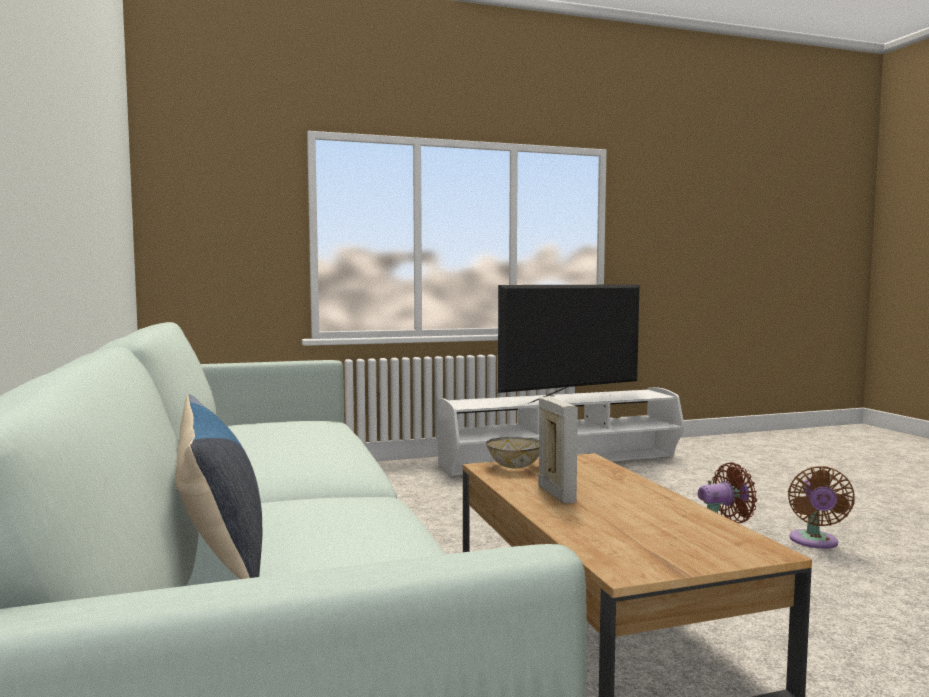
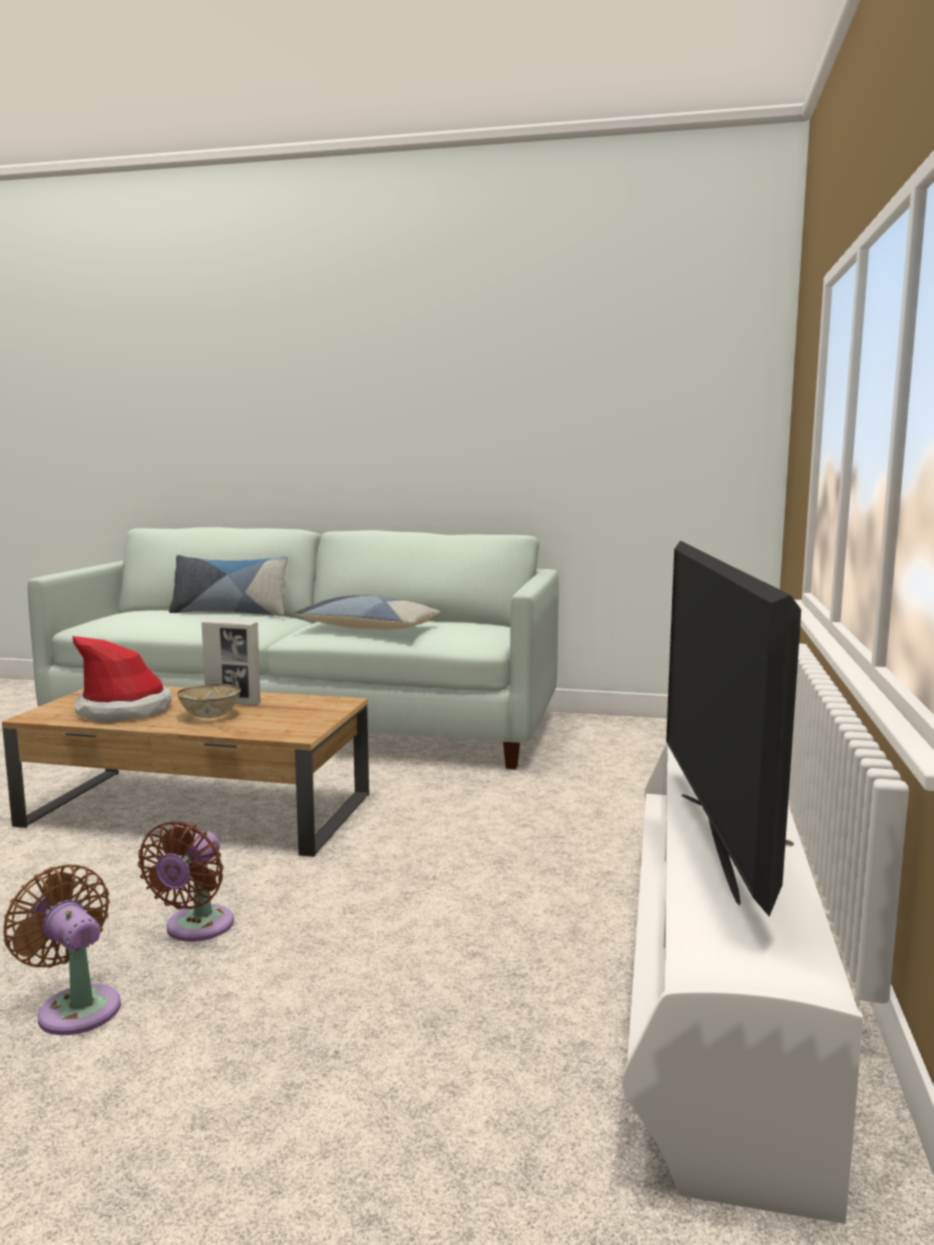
camera: 120 degrees right, 5 degrees up
(311, 446) = (368, 628): none -> pillow
(514, 466) = (326, 708): bowl -> bowl (211, 715)
(662, 522) = (125, 710): none -> hat

